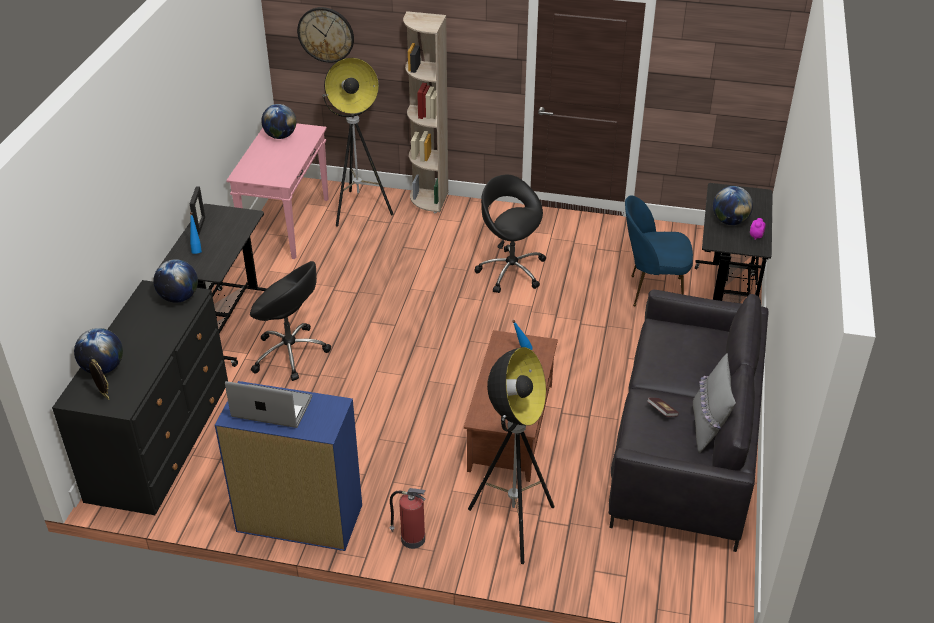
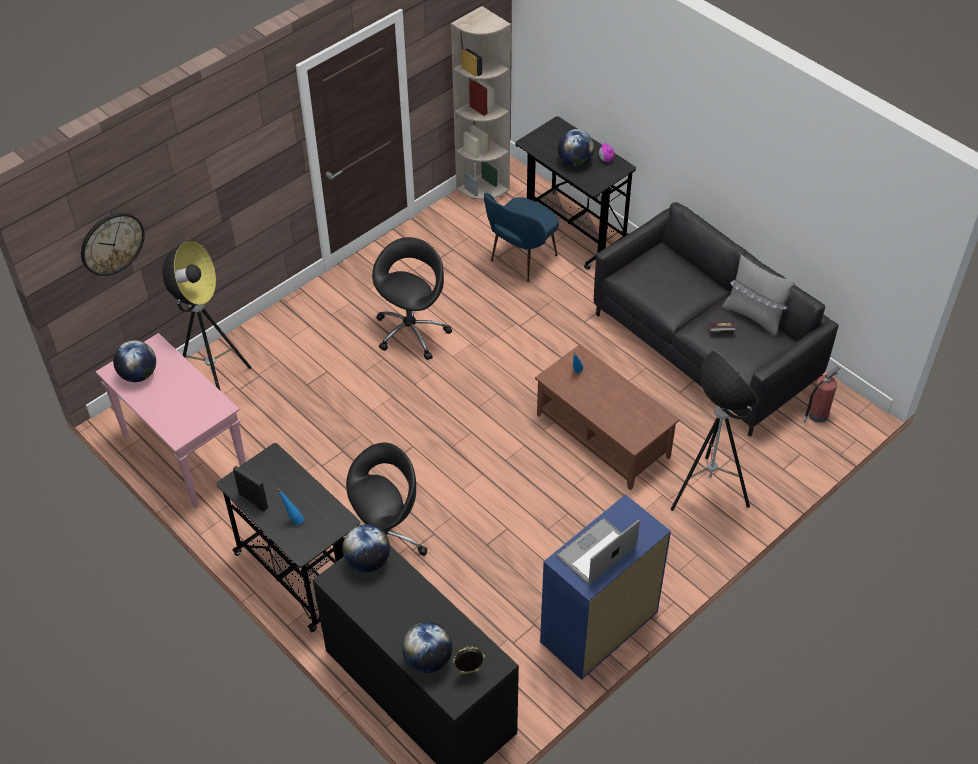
camera: 55 degrees left, 10 degrees up
(411, 538) = (675, 562): fire extinguisher -> fire extinguisher (817, 415)
(428, 203) = (259, 334): beige bookcase -> beige bookcase (483, 192)
(510, 271) = (412, 331): black office chair -> black office chair turned 150 degrees clockwise

